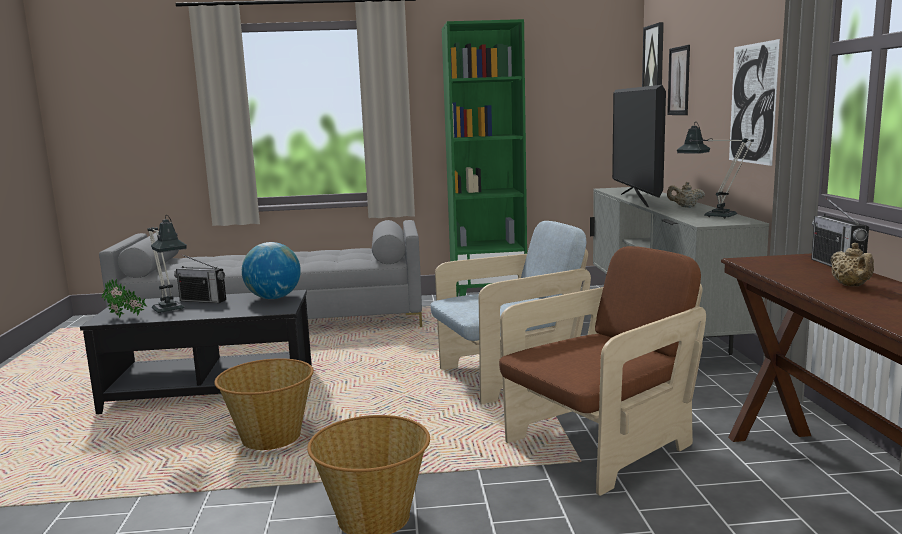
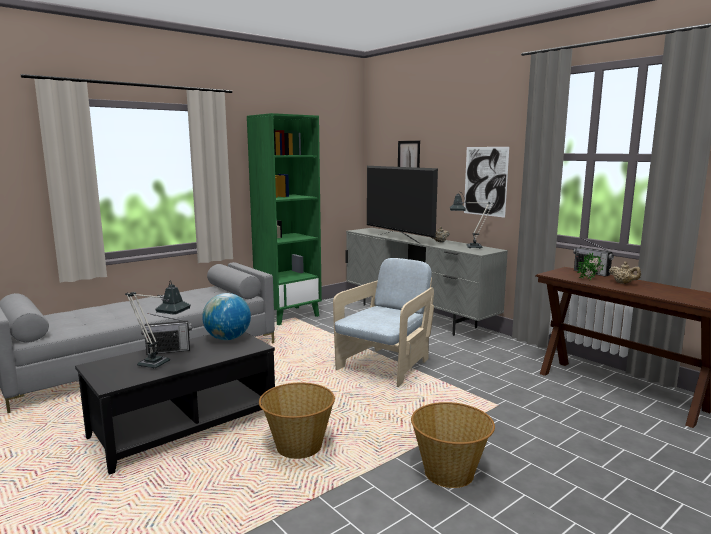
camera: 35 degrees left, 0 degrees up
(126, 317) = (129, 378): potted plant -> potted plant (591, 279)
(600, 447) = (495, 395): brown armchair -> none
(654, 58) = (379, 145): picture -> none

